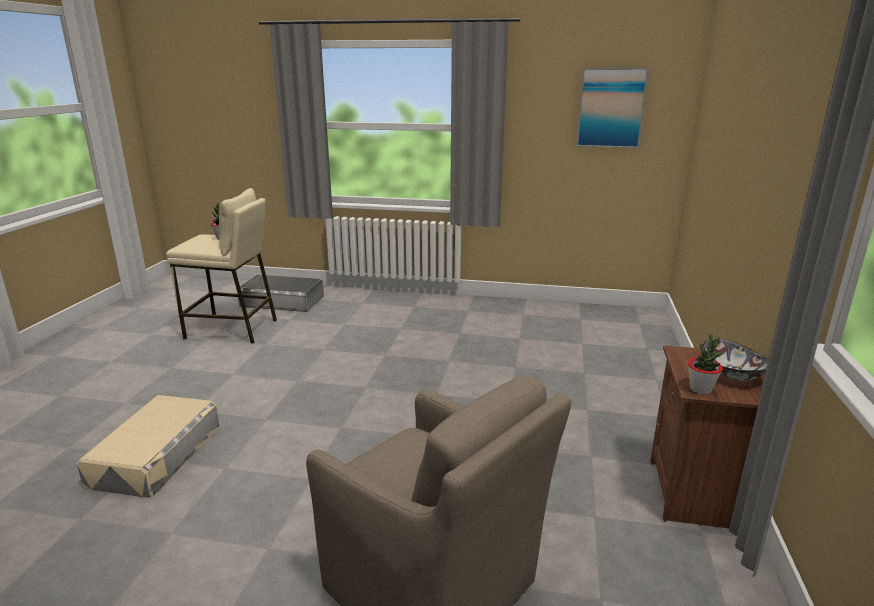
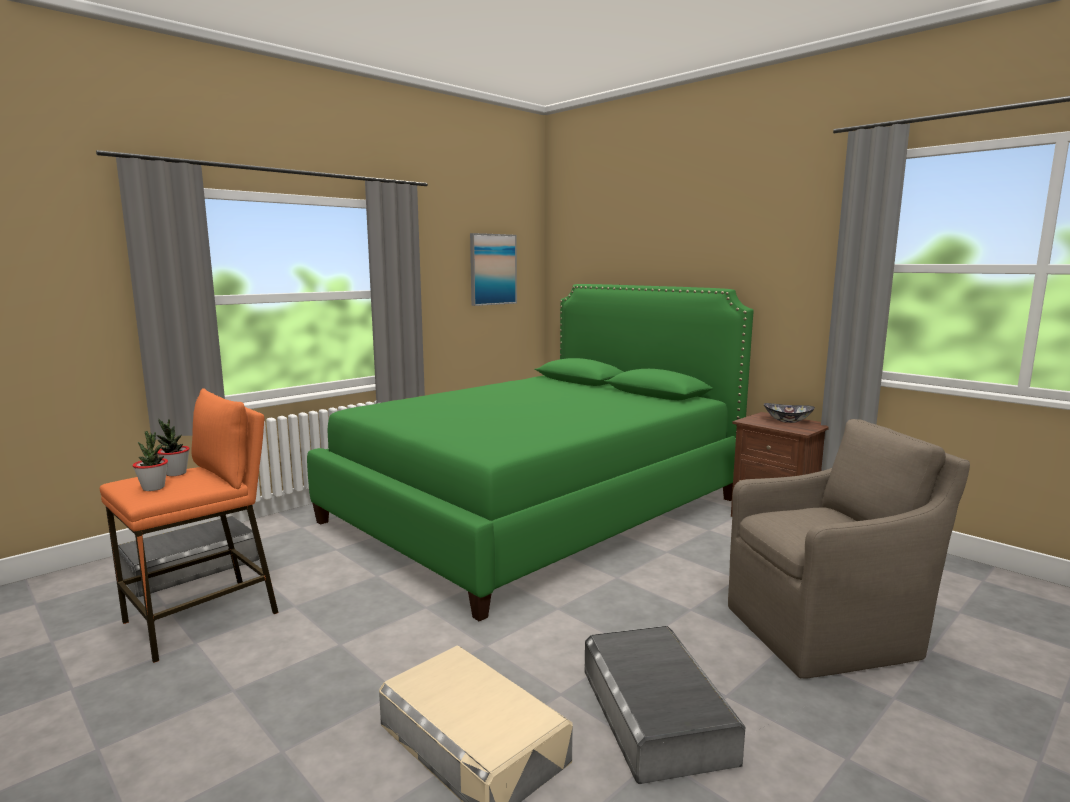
camera: 55 degrees left, 10 degrees down
(223, 517) = (656, 714): none -> grey storage box
(232, 329) = (203, 618): beige stool -> orange stool
(504, 360) = (537, 509): none -> green bed
(700, 389) = (801, 430): potted plant -> potted plant (153, 488)

